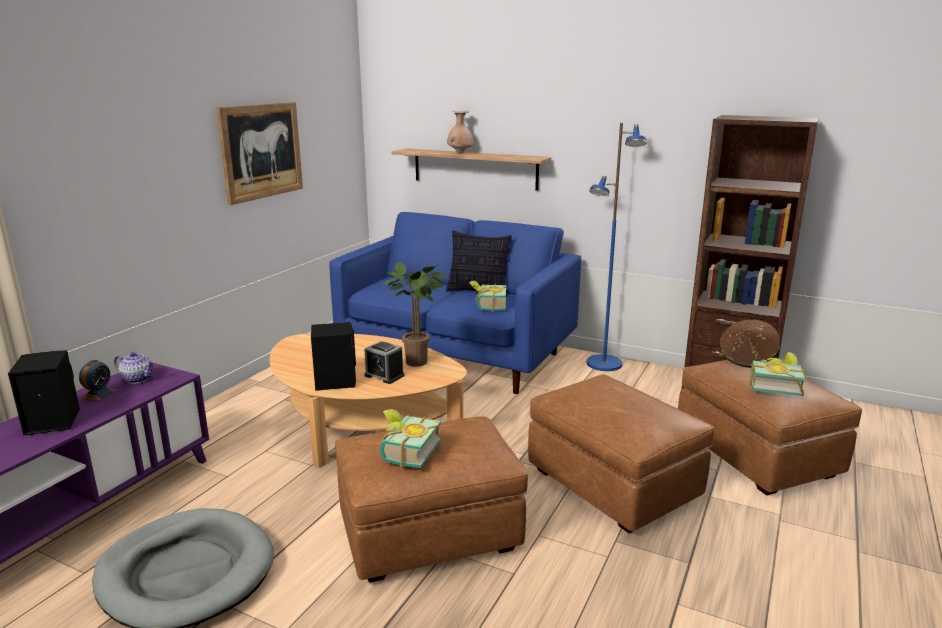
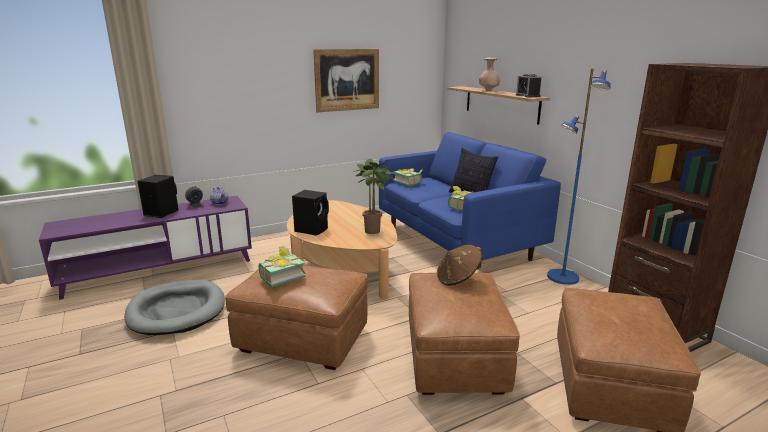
camera: 35 degrees right, 0 degrees up
(384, 375) = (342, 233): alarm clock -> alarm clock (527, 96)
(747, 359) = (628, 296): brown hat -> brown hat (458, 278)
(774, 386) = (617, 323): book -> book (409, 183)

